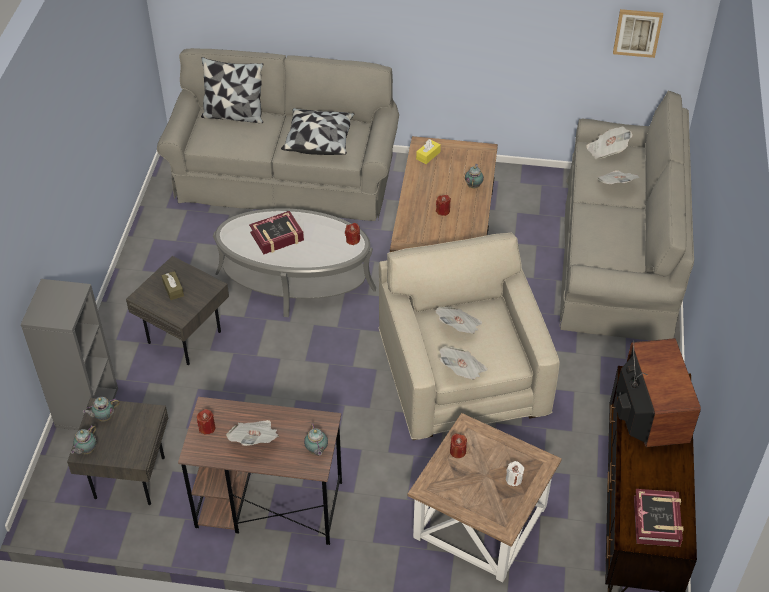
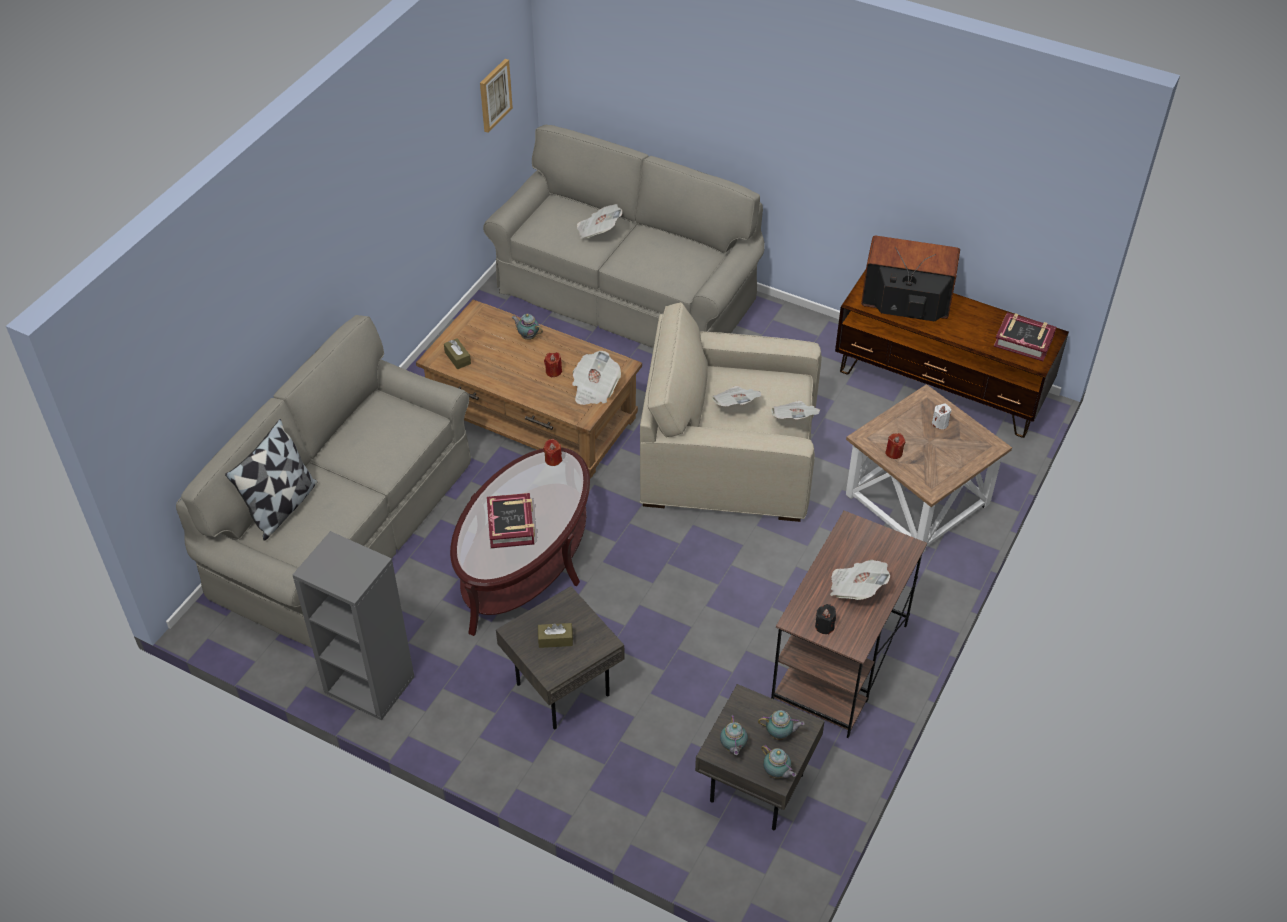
camera: 70 degrees left, 0 degrees up
(86, 407) = (630, 814): grey bookcase -> grey bookcase (368, 685)
(207, 428) = (824, 626): red candle -> black candle
(295, 281) = (525, 561): grey coffee table -> brown coffee table
(316, 451) = (887, 541): teapot -> teapot (780, 734)
(318, 140) = (382, 438): pillow -> none
(428, 155) = (457, 358): yellow tissue box -> brown tissue box
(607, 151) = (544, 221): newspaper -> newspaper (594, 389)

